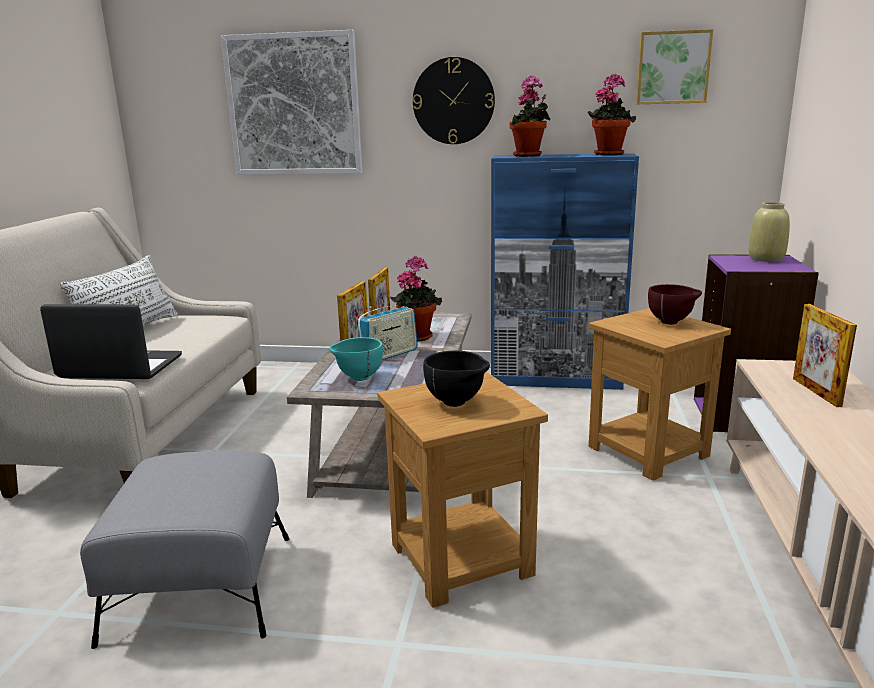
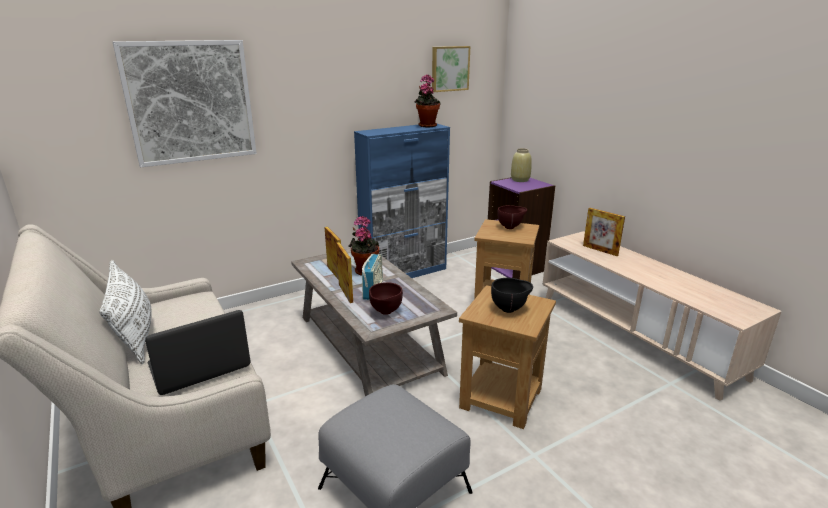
camera: 40 degrees left, 5 degrees up
(358, 378) = (385, 312): turquoise bowl -> brown bowl
(453, 101) = (321, 94): wall clock -> none
(529, 155) = (383, 131): potted plant -> none

